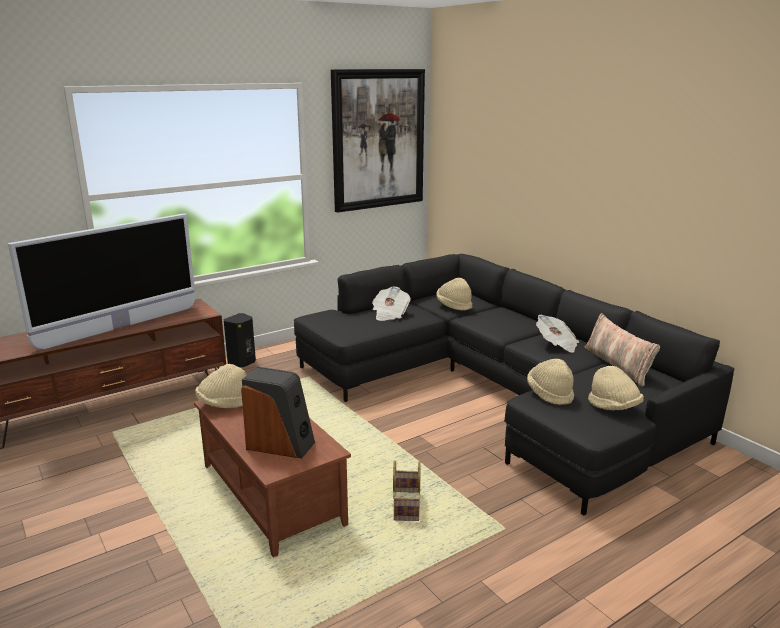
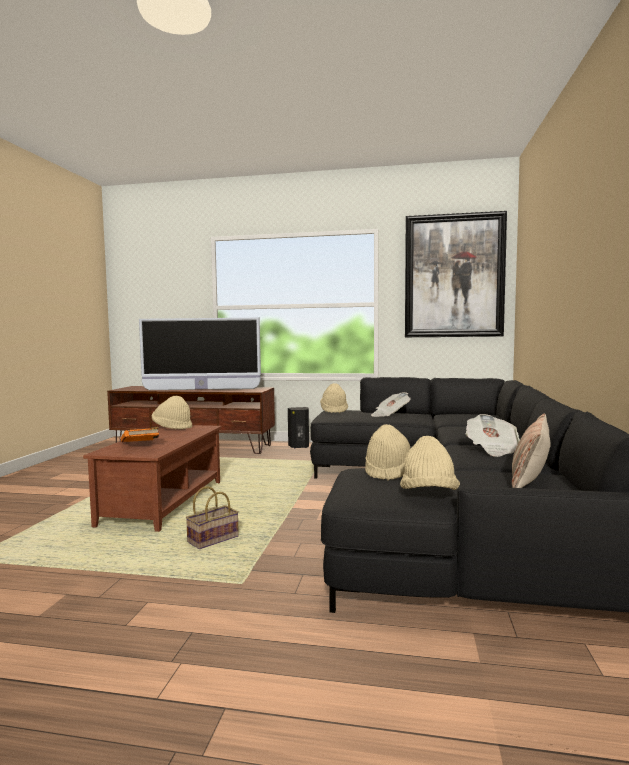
camera: 45 degrees right, 15 degrees down
(280, 445) = (141, 445): speaker -> orange book
(454, 305) = (460, 419): beige hat -> beige hat (334, 410)

